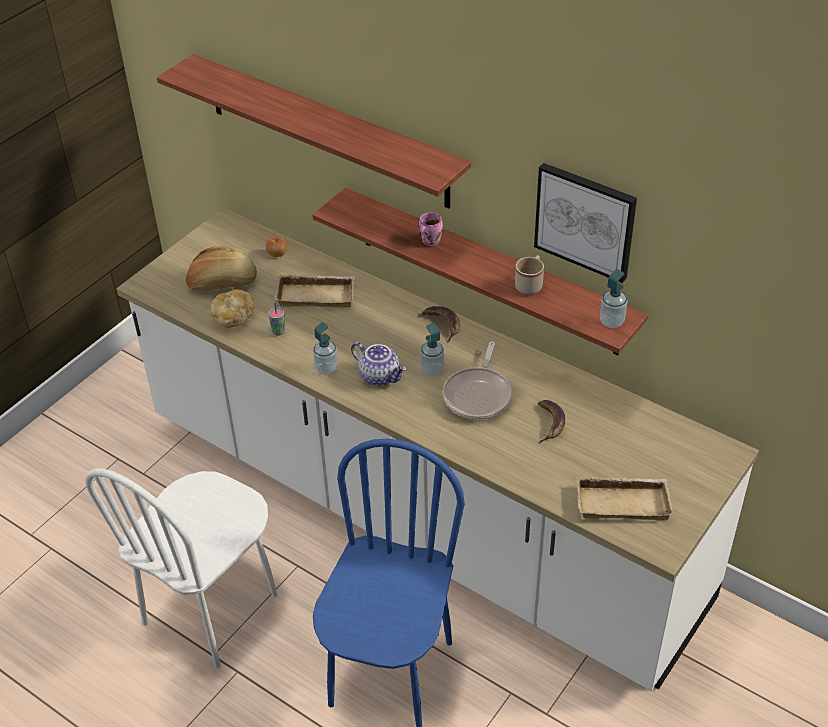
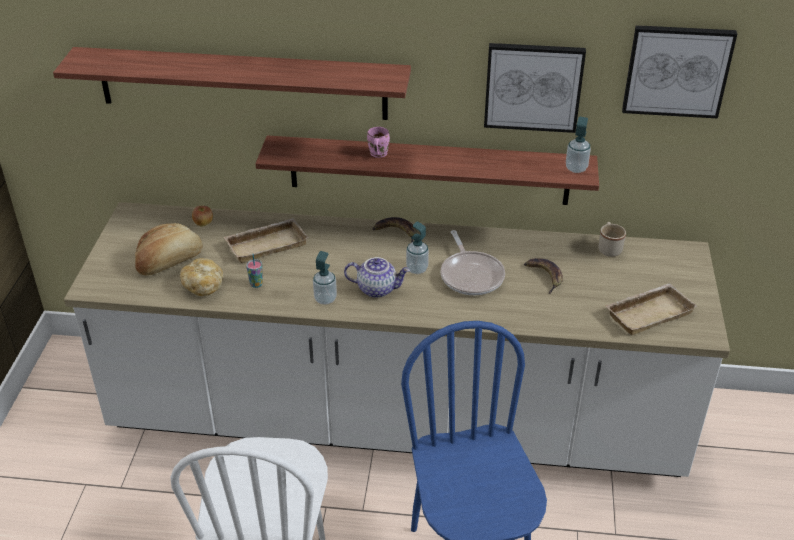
camera: 30 degrees left, 5 degrees down
(530, 284) = (489, 161): beige mug -> beige mug (609, 248)
(730, 252) = (677, 70): none -> picture

